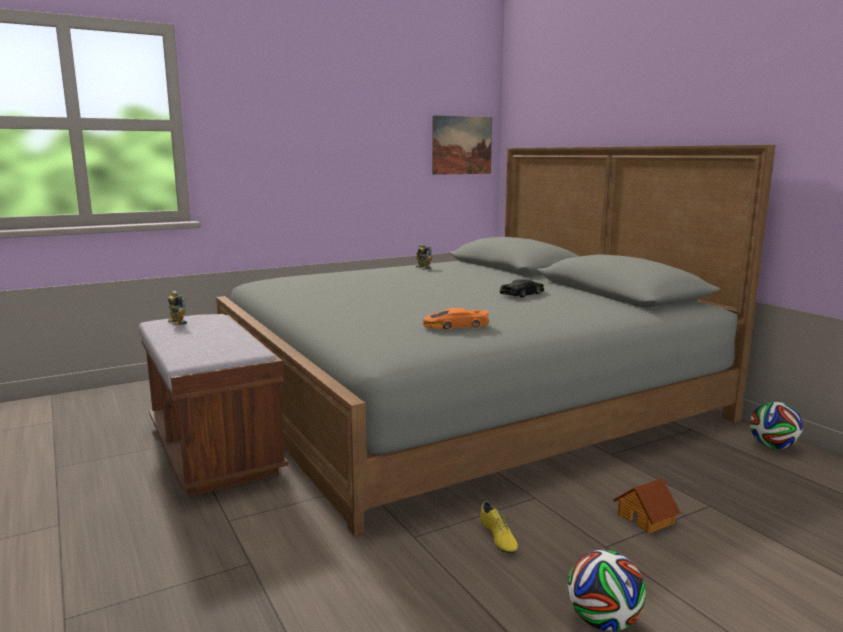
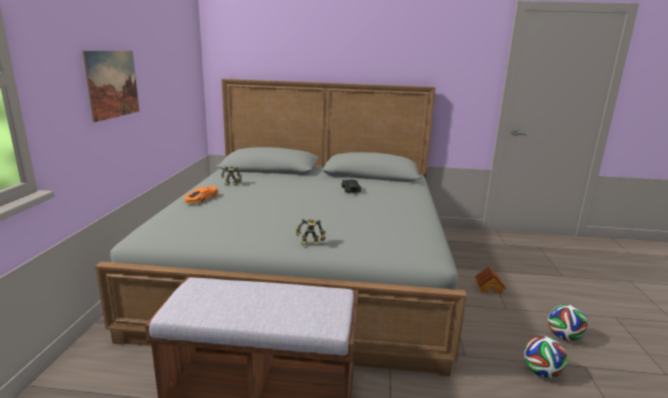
camera: 55 degrees left, 5 degrees up
(176, 323) = (202, 304): toy robot -> toy robot (310, 243)
(455, 326) = (400, 223): orange toy car -> orange toy car (201, 198)
(462, 145) = (189, 77): picture -> picture (112, 84)
(498, 538) = (482, 331): yellow shoe -> none
(772, 446) = (449, 234): football -> football (541, 372)

